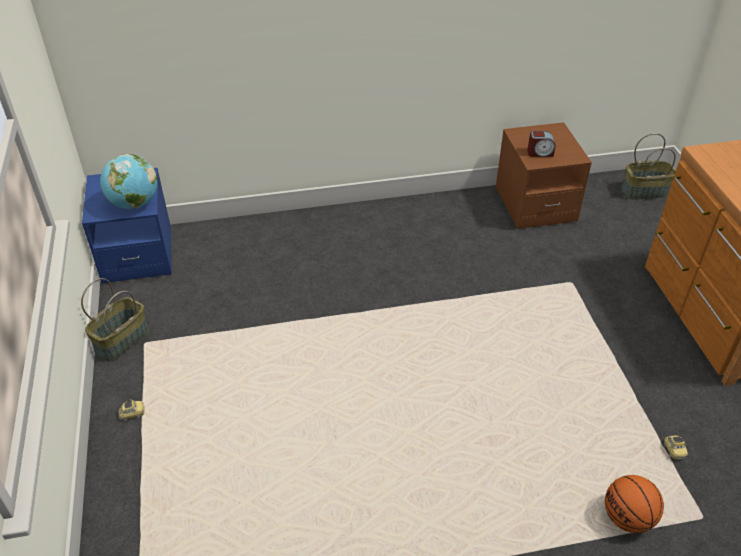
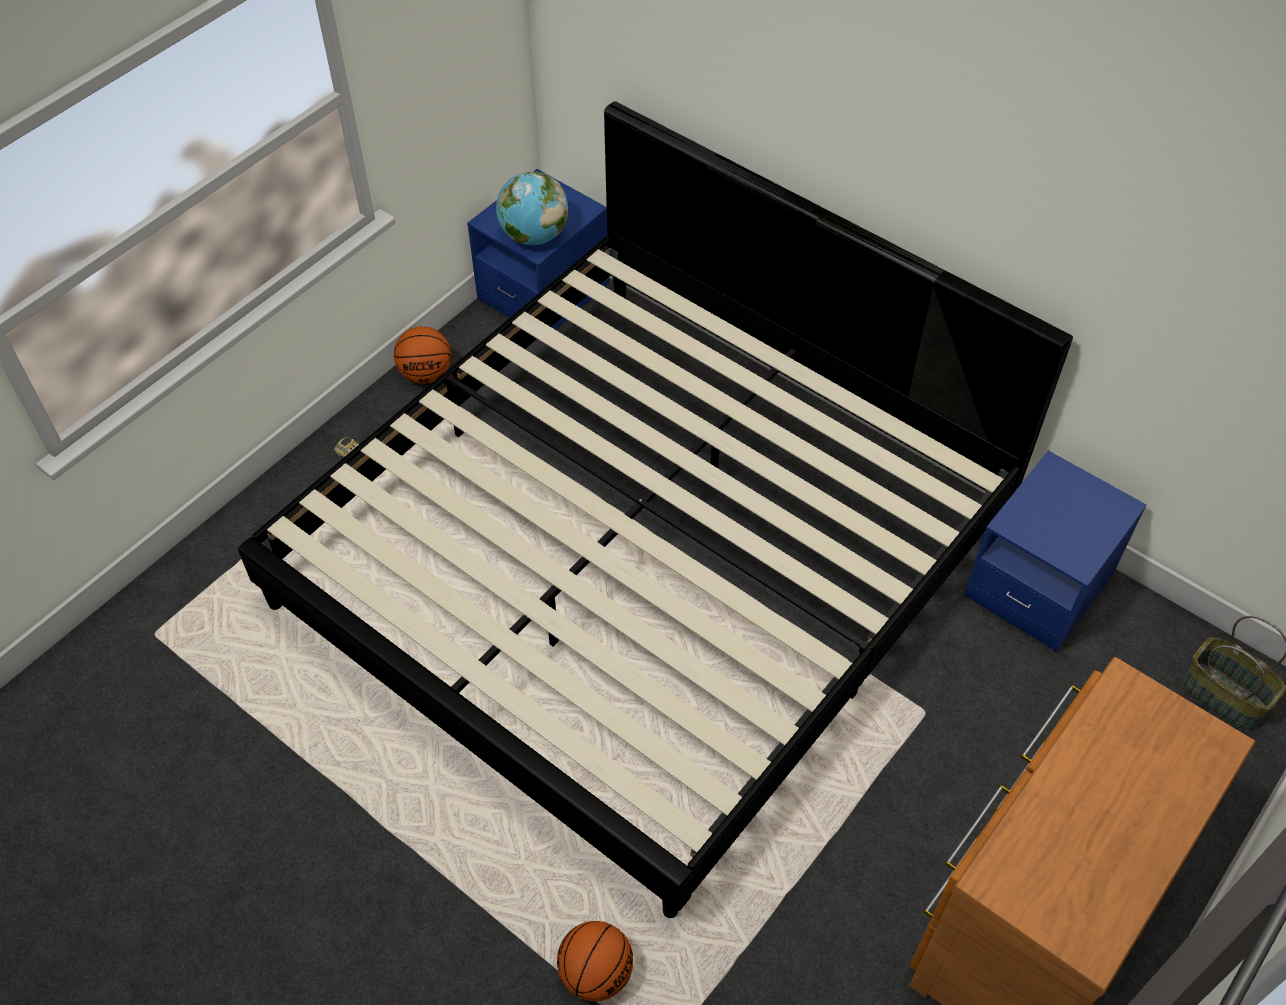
camera: 50 degrees right, 10 degrees up
(121, 340) = (426, 373): basket -> basketball
(370, 326) = (643, 559): none -> bed
(535, 205) = (1038, 585): brown nightstand -> blue nightstand
(540, 153) = (1040, 518): alarm clock -> none
(673, 450) = (740, 975): toy car -> none

